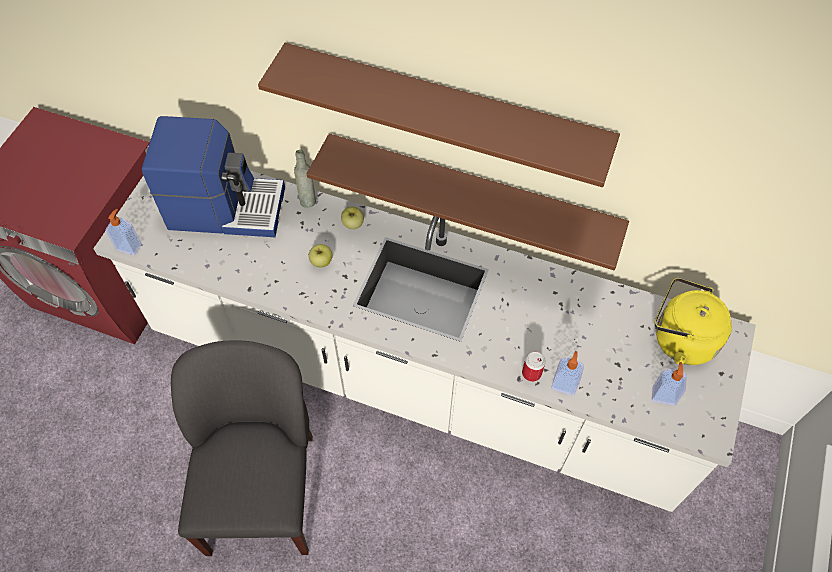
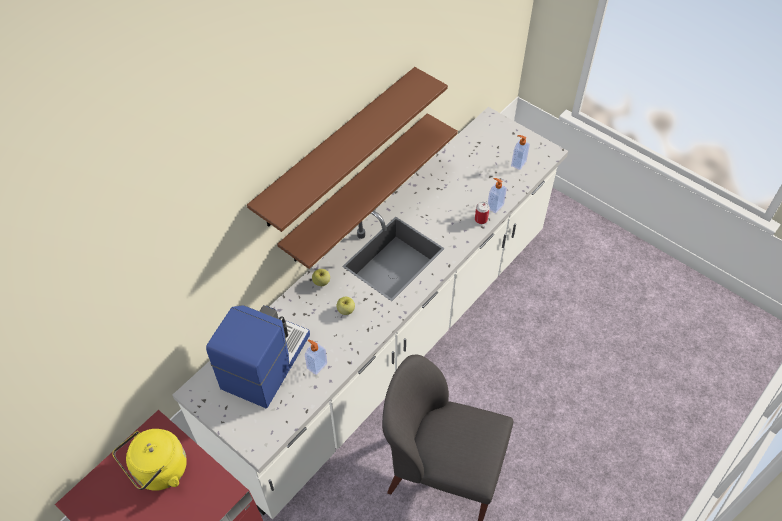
camera: 70 degrees left, 5 degrees down
(129, 246) = (270, 440): soap dispenser -> soap dispenser (316, 365)
(307, 198) = (283, 305): grey bottle -> none
(680, 339) = (484, 142): yellow kettle -> yellow kettle (158, 471)

